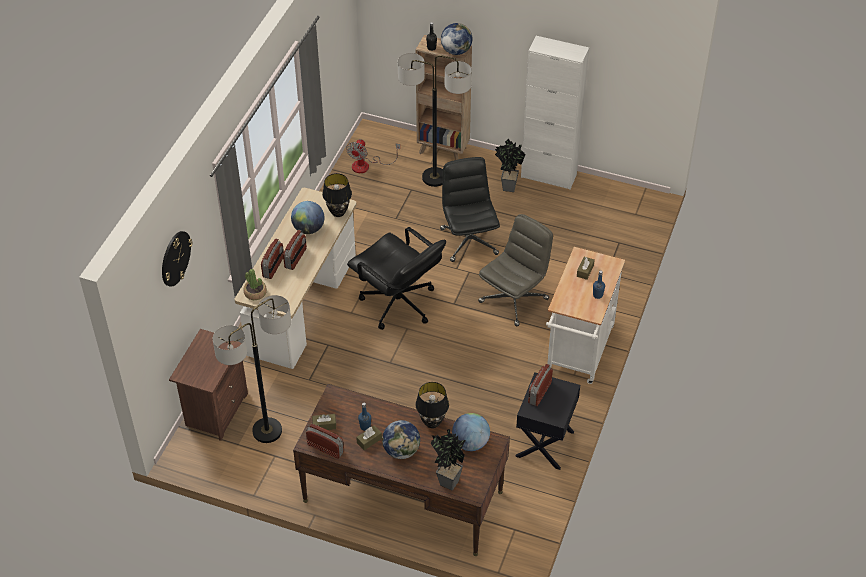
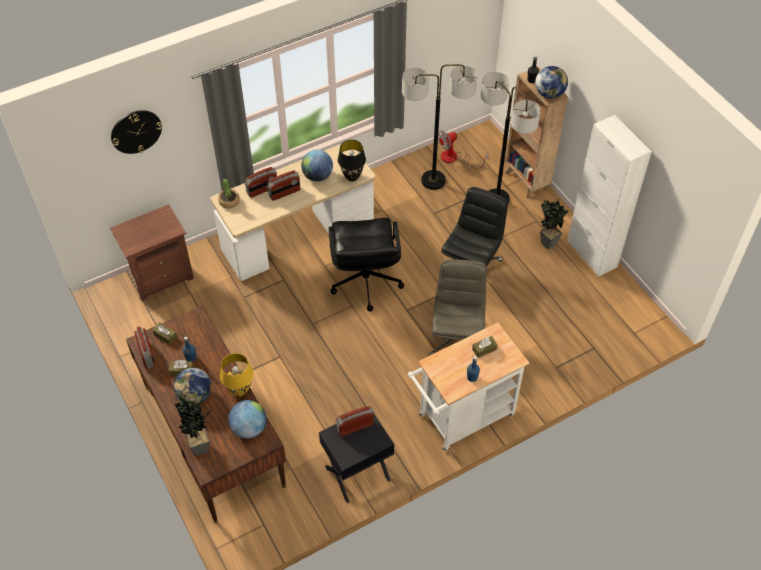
camera: 40 degrees right, 5 degrees up
(267, 431) = (177, 315): floor lamp -> floor lamp (433, 180)
(432, 423) = (239, 390): black table lamp -> yellow table lamp
(514, 300) = (456, 338): grey office chair -> grey office chair turned 75 degrees counterclockwise

